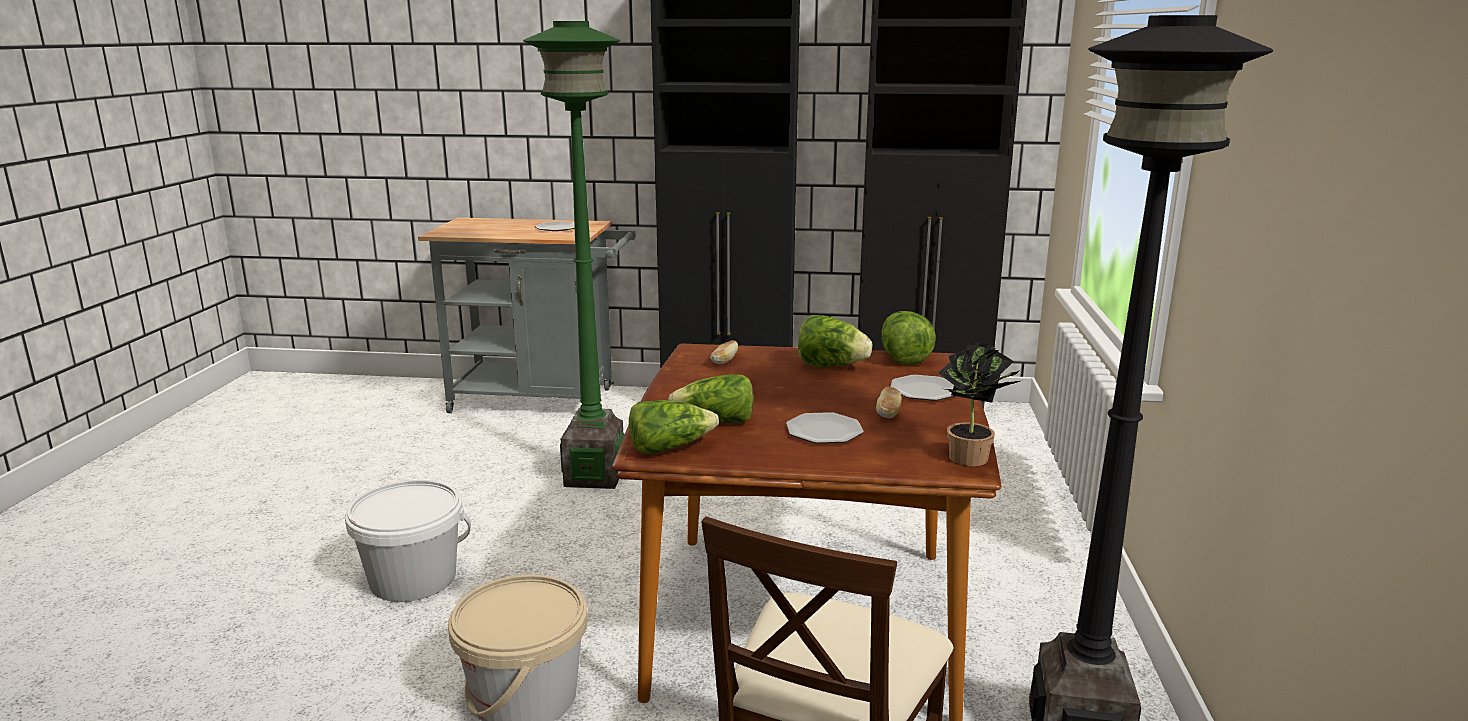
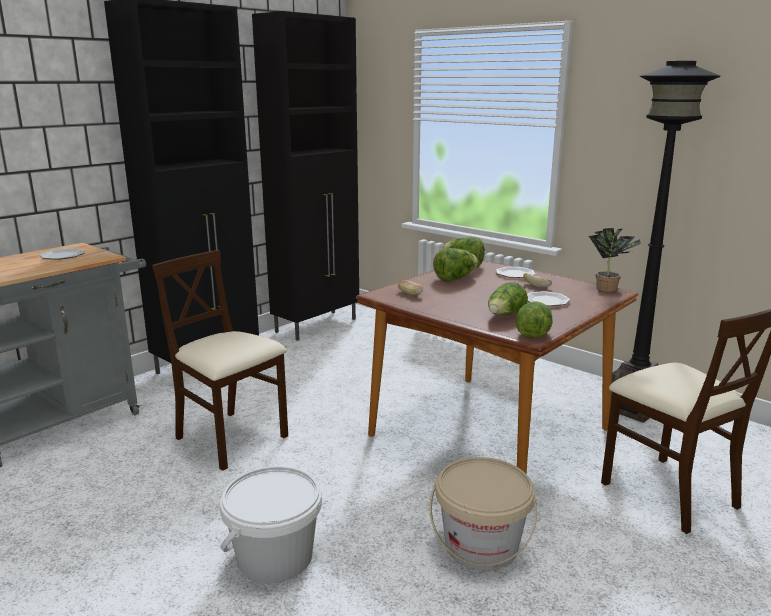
camera: 55 degrees left, 0 degrees up
(595, 476) = (231, 439): green floor lamp -> beige chair

